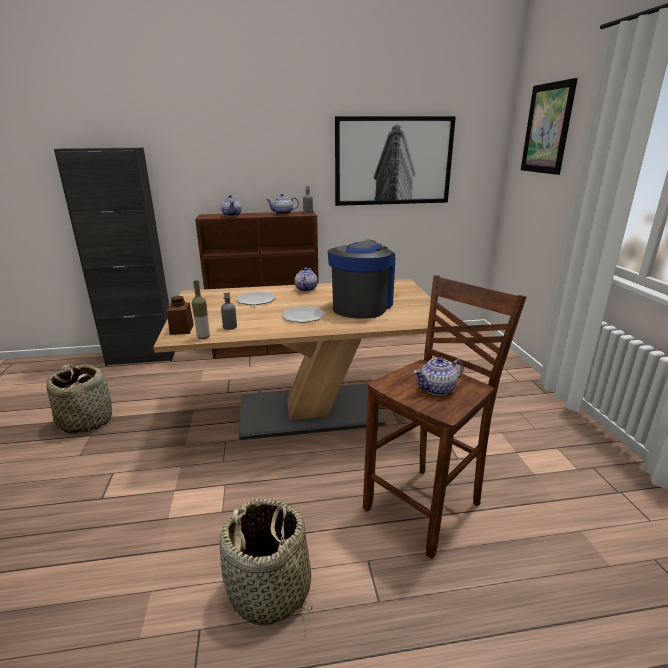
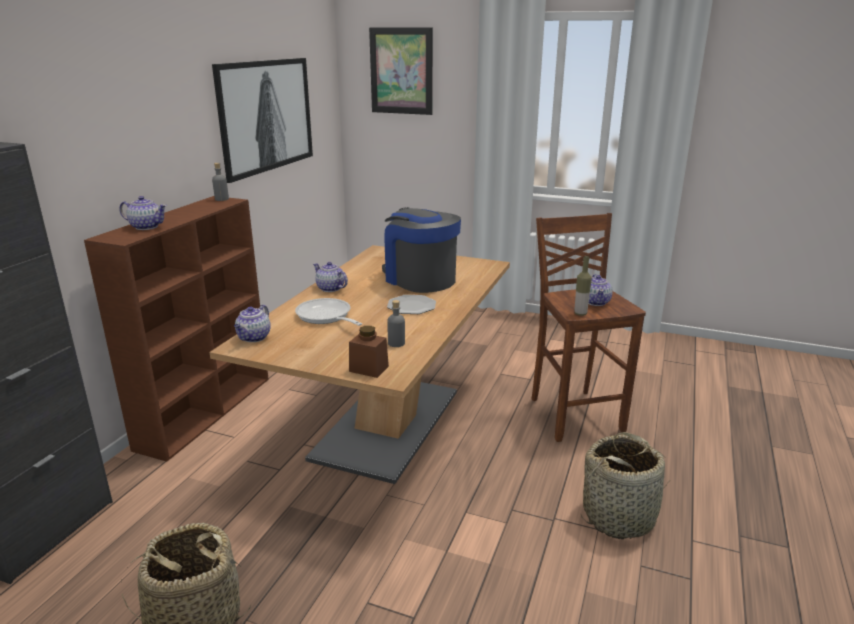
camera: 60 degrees left, 0 degrees up
(203, 337) = (409, 360): bottle -> bottle (580, 314)
(256, 299) = (326, 317): plate -> frying pan
(282, 213) = (197, 207): teapot -> teapot (254, 338)

